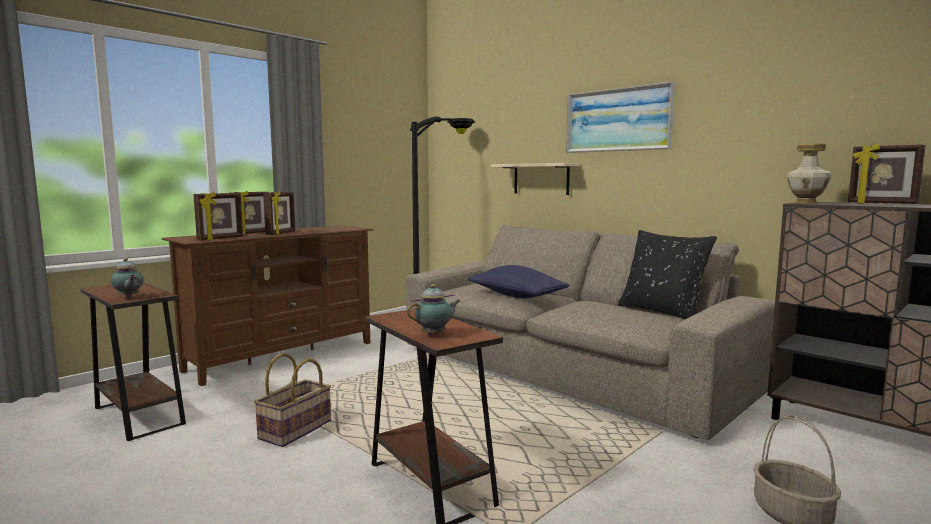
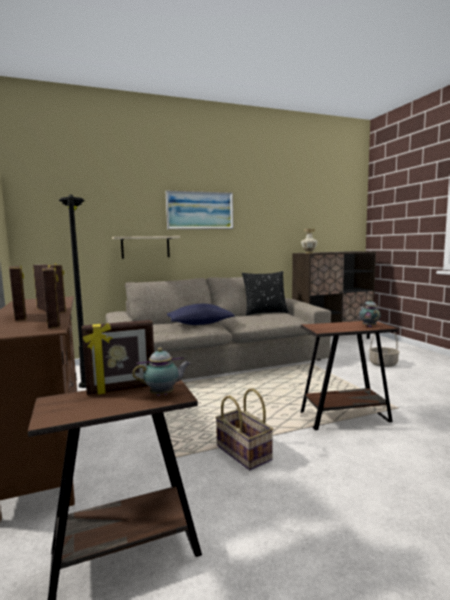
camera: 65 degrees left, 0 degrees up
(881, 203) = (322, 252): picture frame -> picture frame (122, 389)

